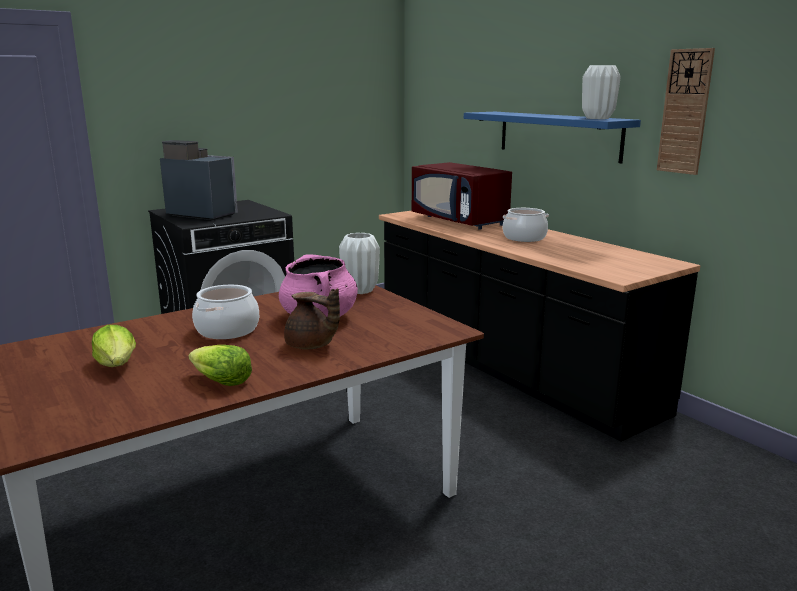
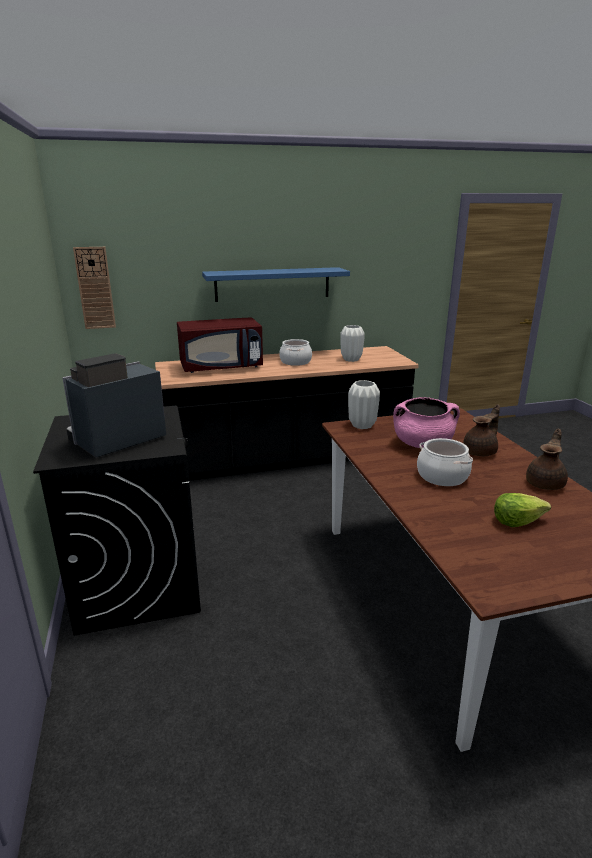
camera: 70 degrees left, 5 degrees up
(220, 381) = (545, 483): lettuce -> brown teapot
(598, 118) = (323, 269): white vase -> white vase (351, 359)
(685, 112) = (367, 260): wall clock -> wall clock (95, 288)

